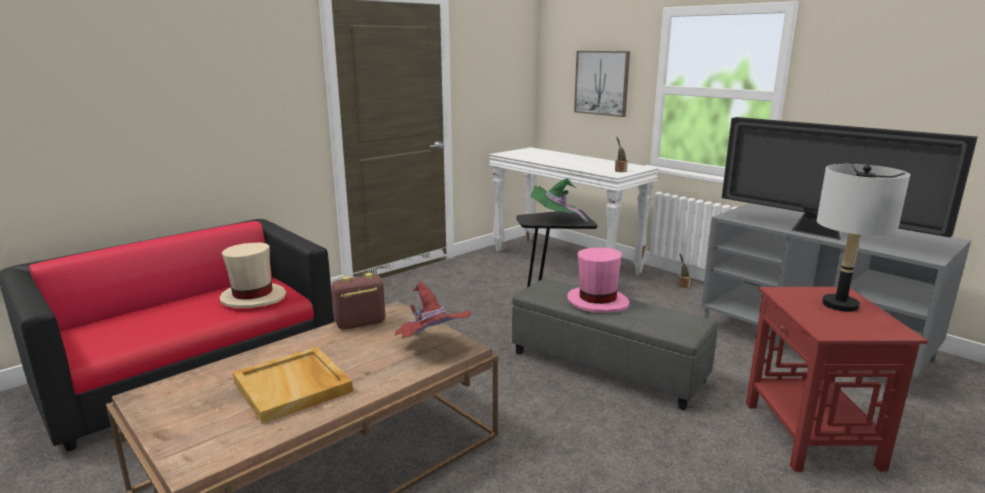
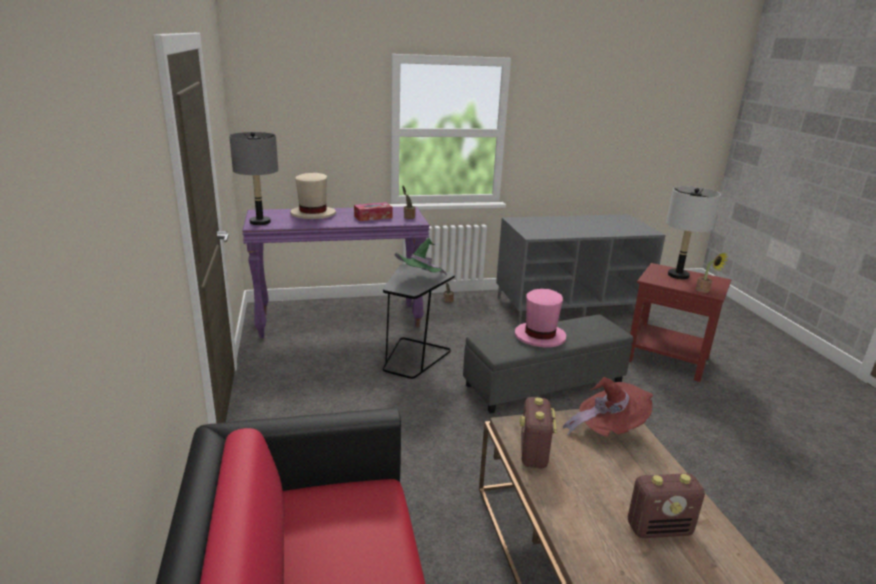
camera: 60 degrees left, 5 degrees up
(253, 298) = (359, 520): beige hat -> beige hat (313, 214)
(294, 387) = (659, 528): beige tray -> radio
(511, 153) = (259, 222): none -> grey table lamp
(565, 262) = (340, 319): white console table -> purple console table
(593, 165) = (373, 217): none -> tissue box
(602, 83) = (325, 129): picture -> none
(821, 234) = (591, 232): television -> none
(821, 325) = (705, 291): none -> potted plant

